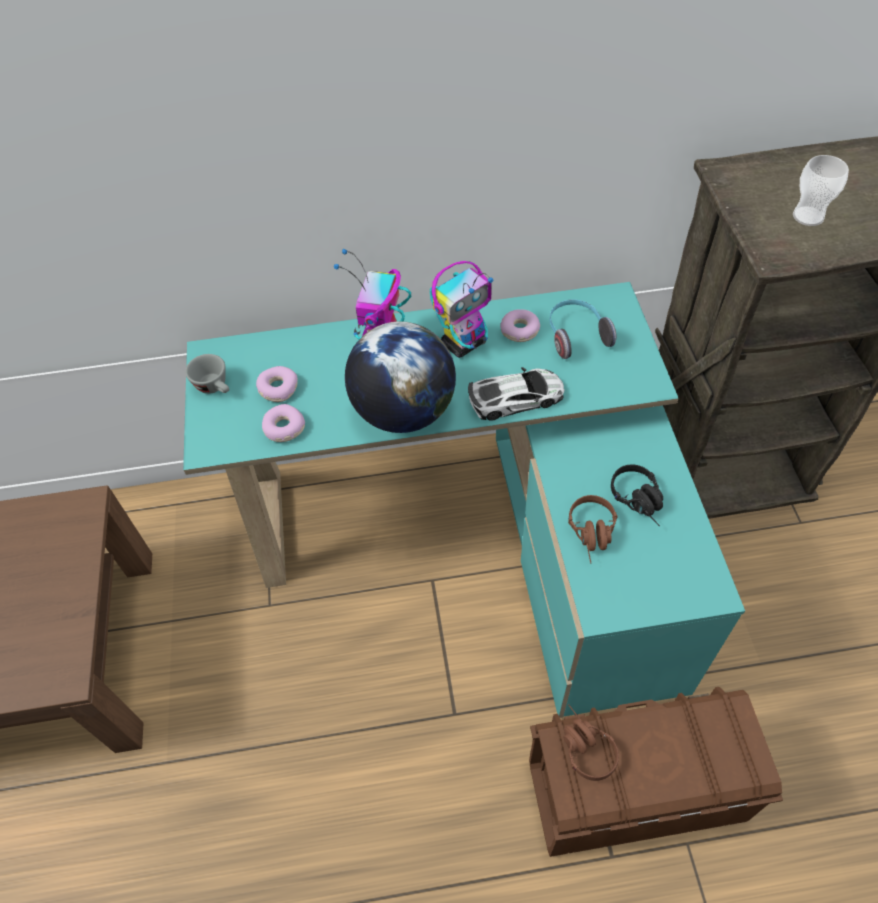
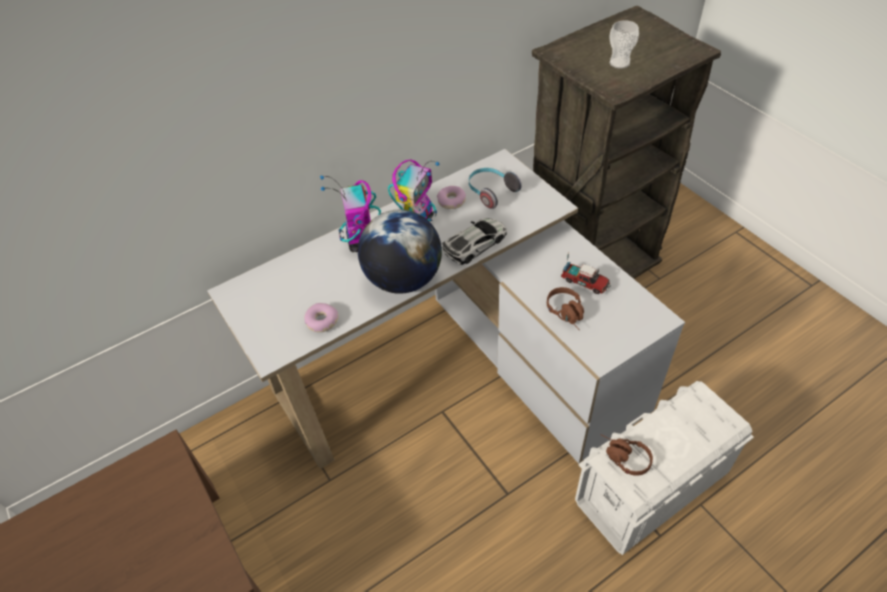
camera: 25 degrees left, 5 degrees down
(215, 387) = (250, 313): grey cup -> none
(278, 388) = (300, 297): donut -> none
(479, 534) = (458, 367): turquoise desk -> white desk
(632, 791) = (650, 488): brown storage box -> white storage box
(640, 501) = (585, 282): black headphones -> toy truck

